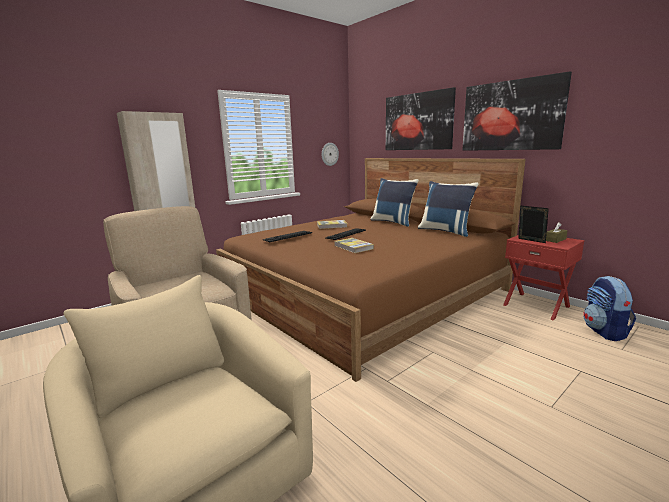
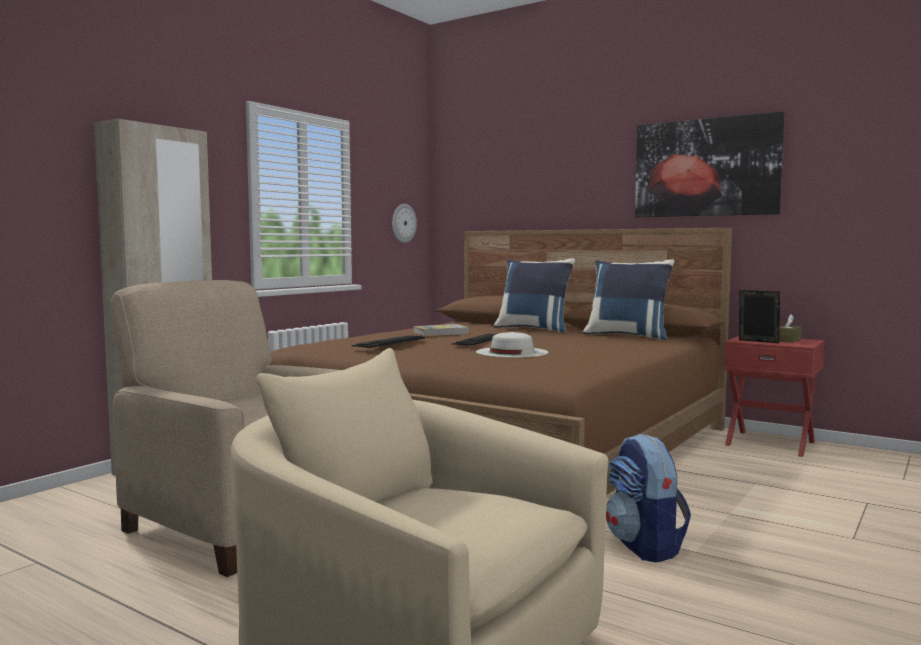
camera: 15 degrees left, 10 degrees down
(353, 247) = (511, 352): book -> white hat
(418, 122) = (558, 174): picture -> none
(604, 331) = (872, 464): backpack -> backpack (645, 547)

